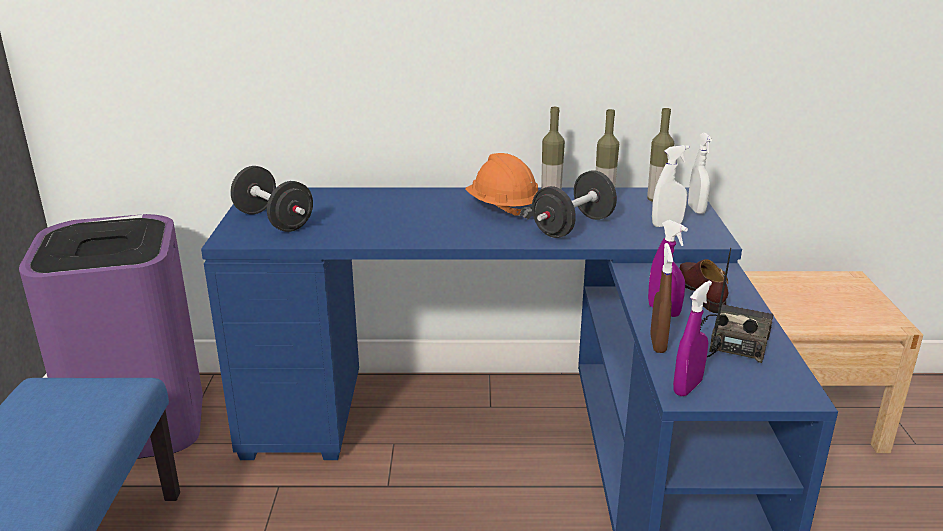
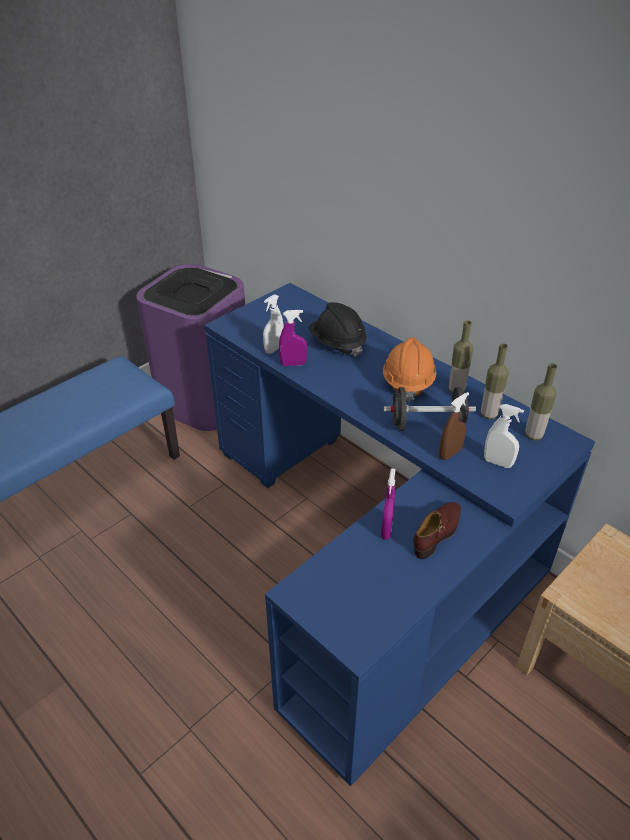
camera: 45 degrees right, 15 degrees up
(274, 221) = (265, 321): black dumbbell -> none
(386, 209) = (337, 344): none -> black hard hat
(658, 344) = (339, 550): brown spray bottle -> brown spray bottle (450, 453)
(687, 387) = (303, 590): purple spray bottle -> purple spray bottle (293, 364)
(696, 209) = (548, 462): white spray bottle -> white spray bottle (274, 349)
(732, 343) = (385, 583): radio -> none

